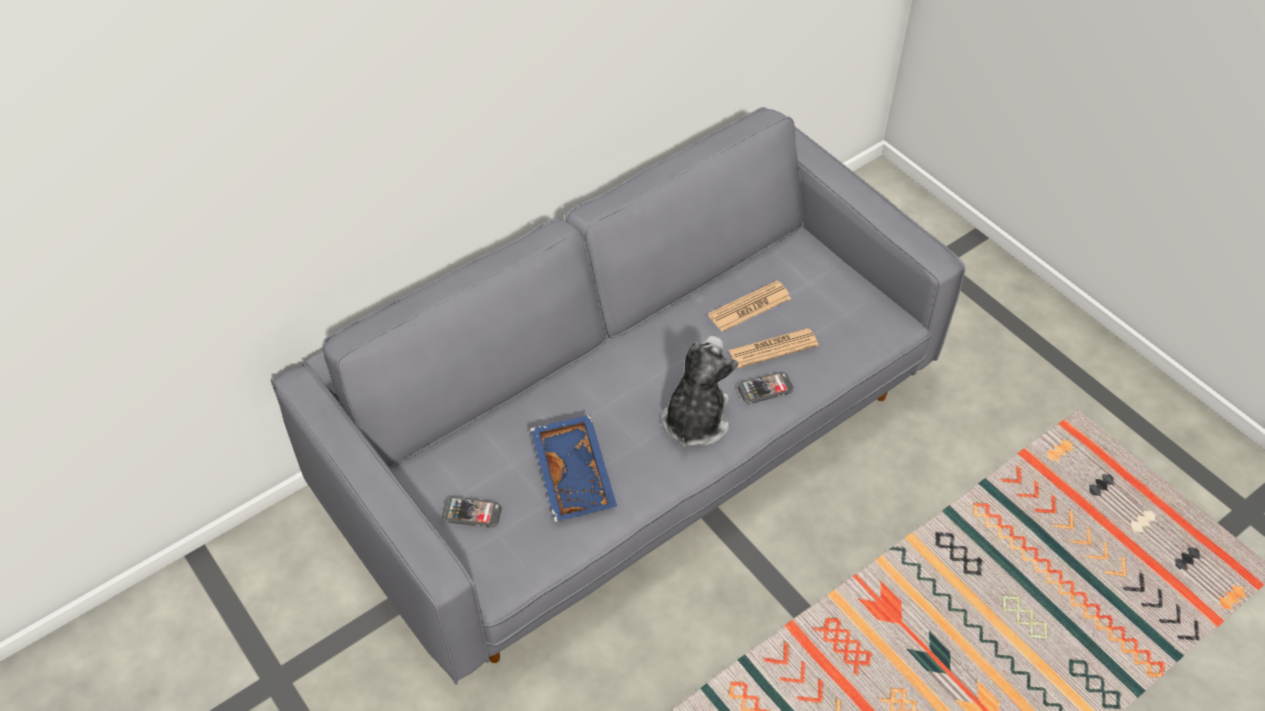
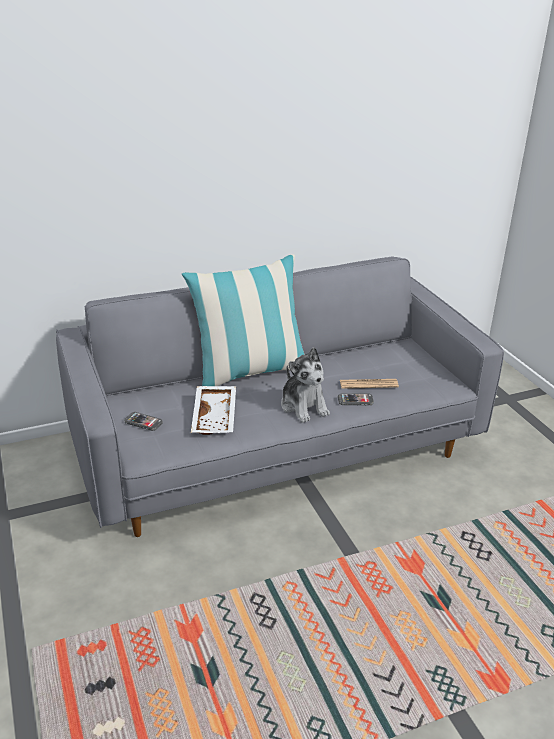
camera: 15 degrees right, 20 degrees down
(575, 475) = (216, 417): blue tray -> white tray
(588, 362) = (250, 372): none -> pillow
(695, 419) = (304, 406): plush toy -> plush toy turned 120 degrees clockwise
(749, 307) = (362, 365): newspaper -> none

